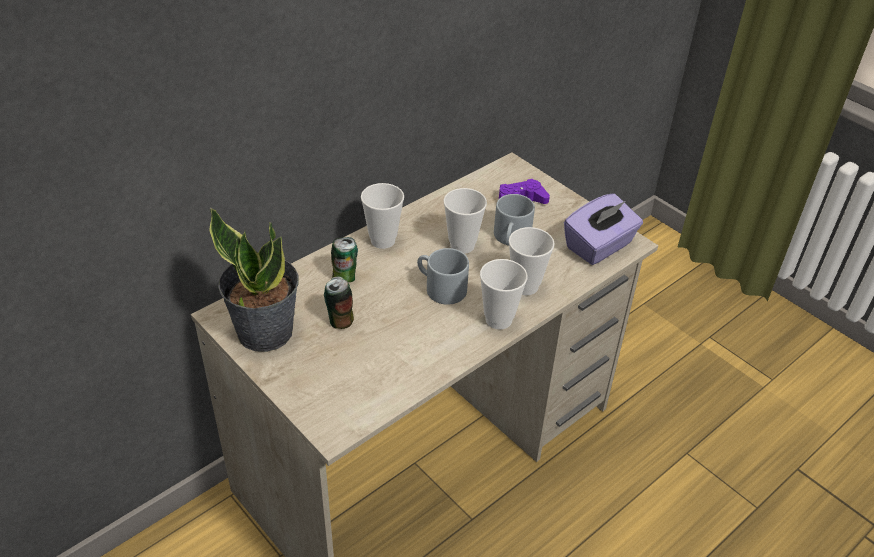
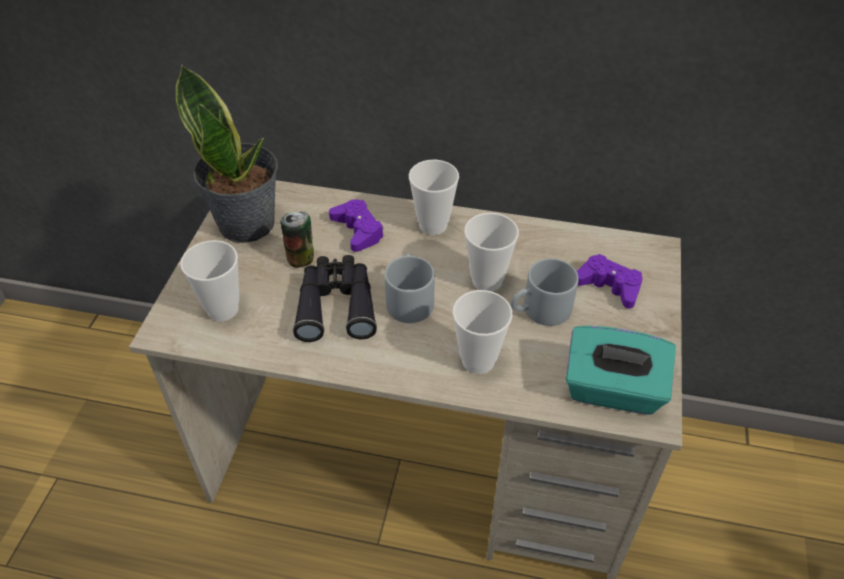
camera: 55 degrees right, 5 degrees up
(345, 278) = (358, 230): can -> purple game controller
(408, 325) = (336, 304): none -> black binoculars
(498, 319) = (407, 366): cup -> cup (223, 309)
(599, 246) = (612, 390): purple tissue box -> turquoise tissue box

